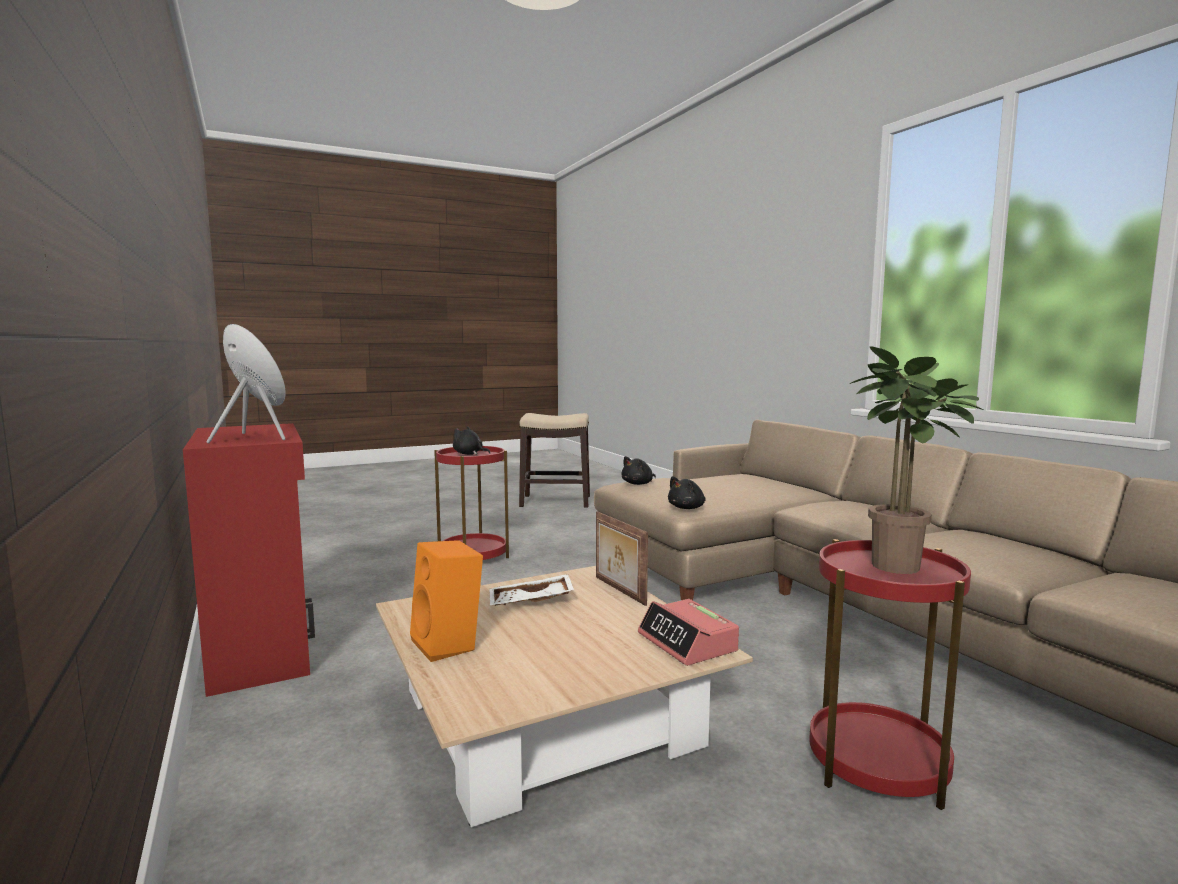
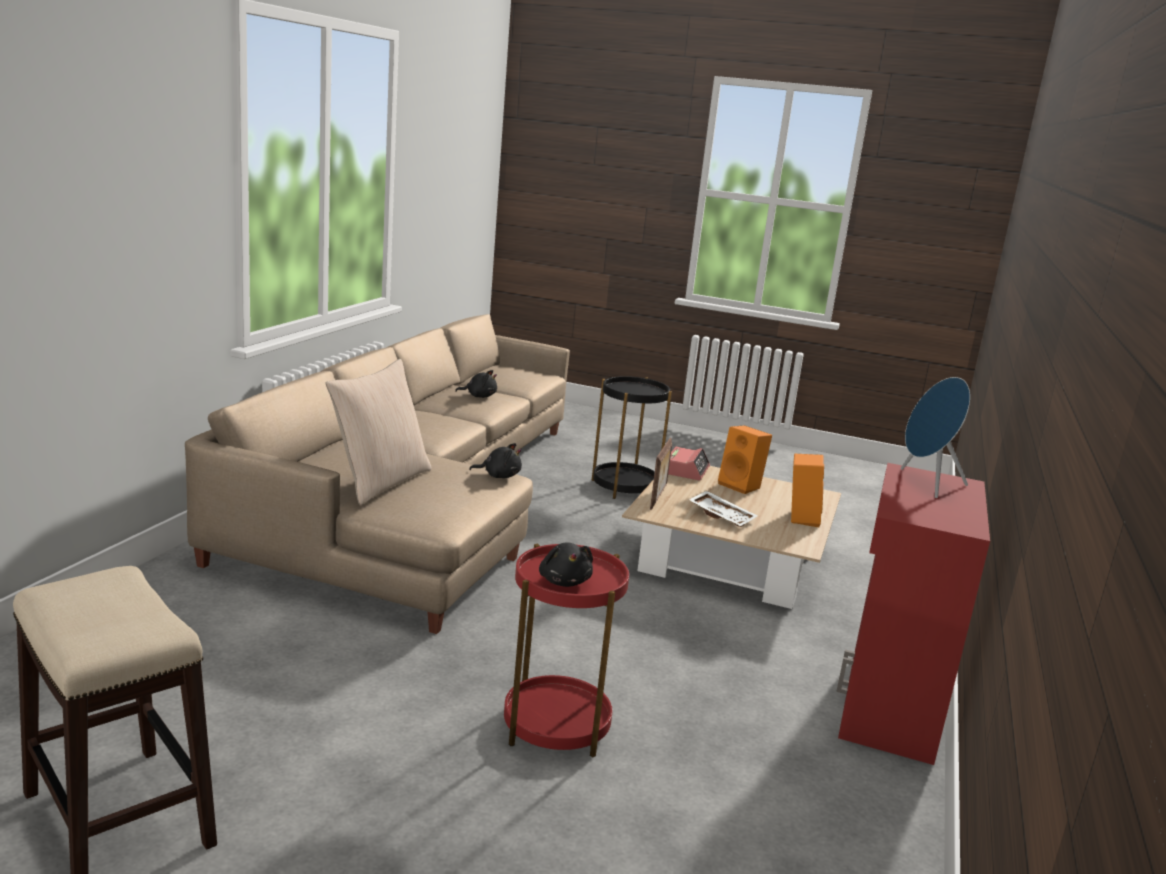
camera: 135 degrees left, 10 degrees up
(588, 657) = (741, 486): none -> orange speaker
(638, 484) = (435, 510): black plush toy -> black plush toy (479, 396)
(702, 481) = (380, 482): none -> beige pillow
(877, 765) = (624, 487): red side table -> black side table
(899, 569) = (632, 389): potted plant -> none

